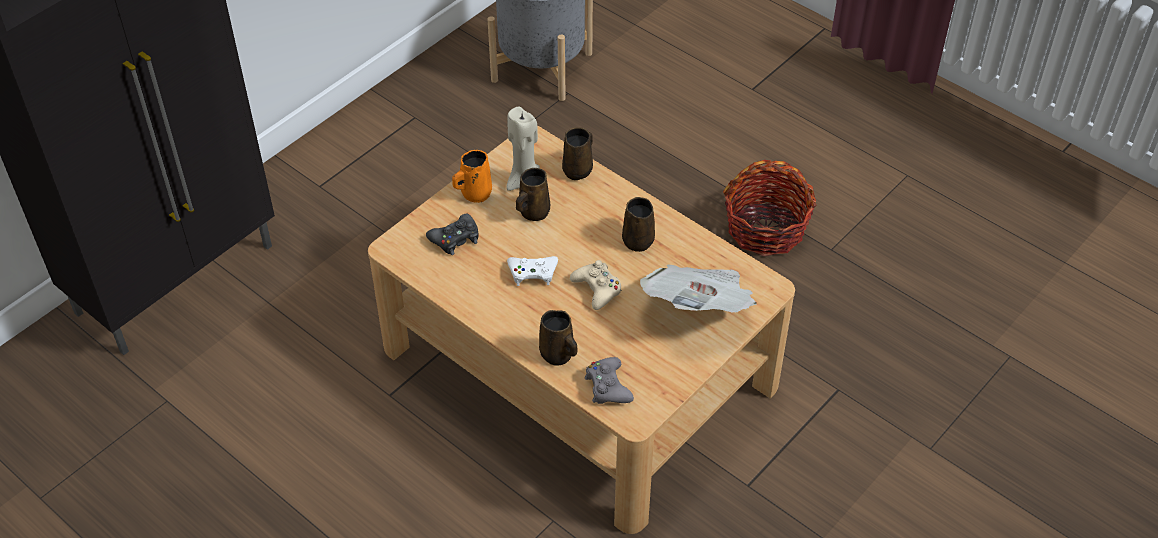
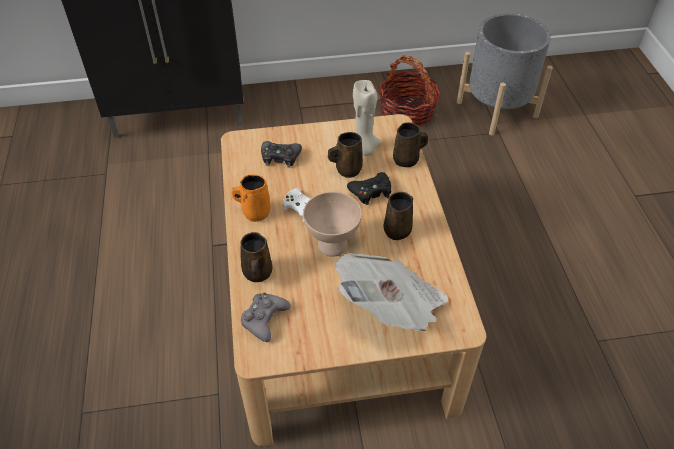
camera: 40 degrees right, 0 degrees up
(474, 193) = (323, 137): orange mug -> orange mug (254, 212)
(578, 220) = (371, 192): none -> black game controller
(597, 289) = (333, 246): beige game controller -> beige bowl
(766, 229) = (558, 295): basket -> basket (407, 112)

